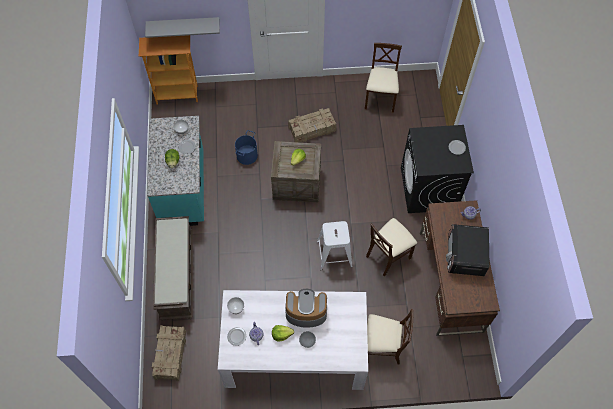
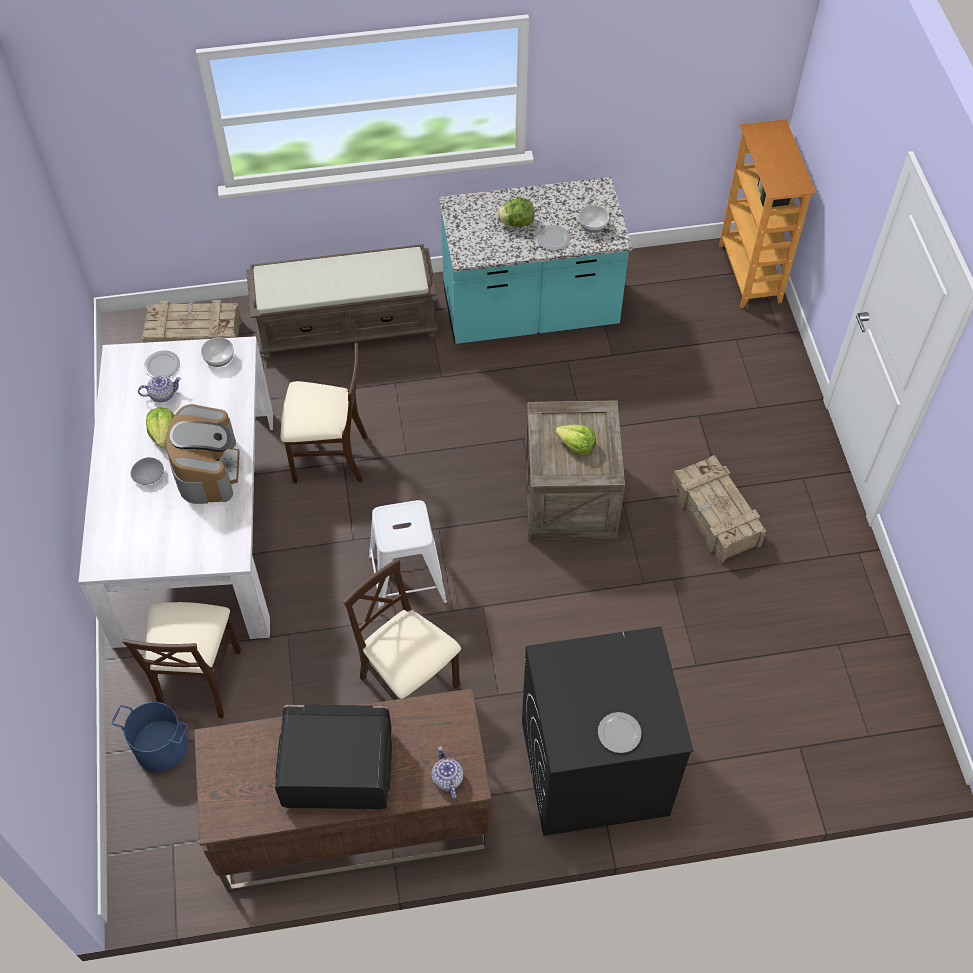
camera: 85 degrees right, 5 degrees down
(183, 25) = (824, 167): grey shelf -> none
(247, 155) = (624, 405): blue bucket -> blue bucket (161, 748)
(380, 99) = (833, 653): beige chair -> beige chair (329, 457)

